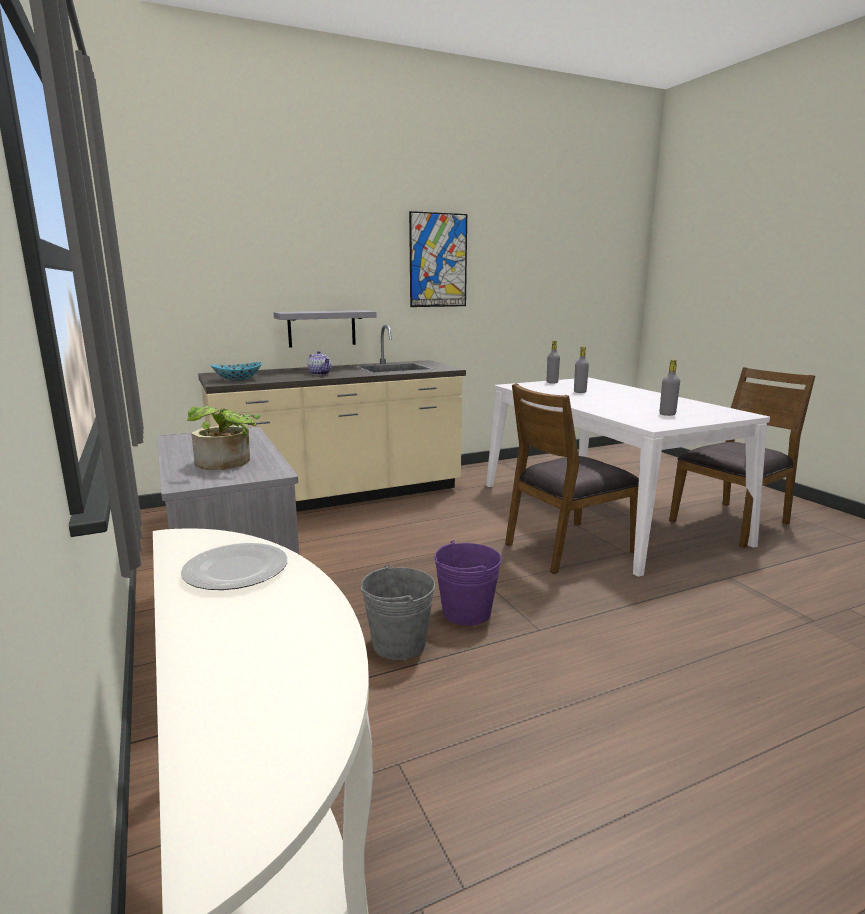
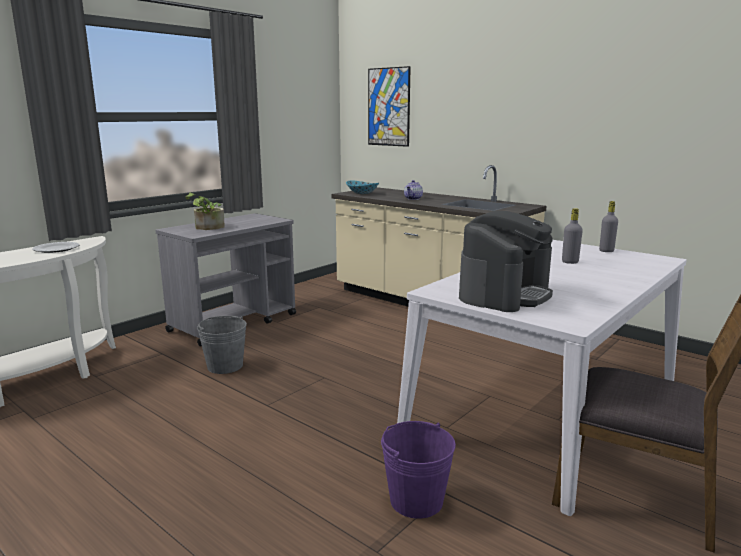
camera: 65 degrees right, 0 degrees up
(322, 328) = (455, 163): grey shelf -> none
(438, 260) = (566, 104): picture -> picture (388, 107)
(466, 612) = (276, 377): purple bucket -> purple bucket (416, 500)
(568, 547) = (428, 398): brown chair -> none
(667, 414) = (504, 294): grey bottle -> coffee machine

